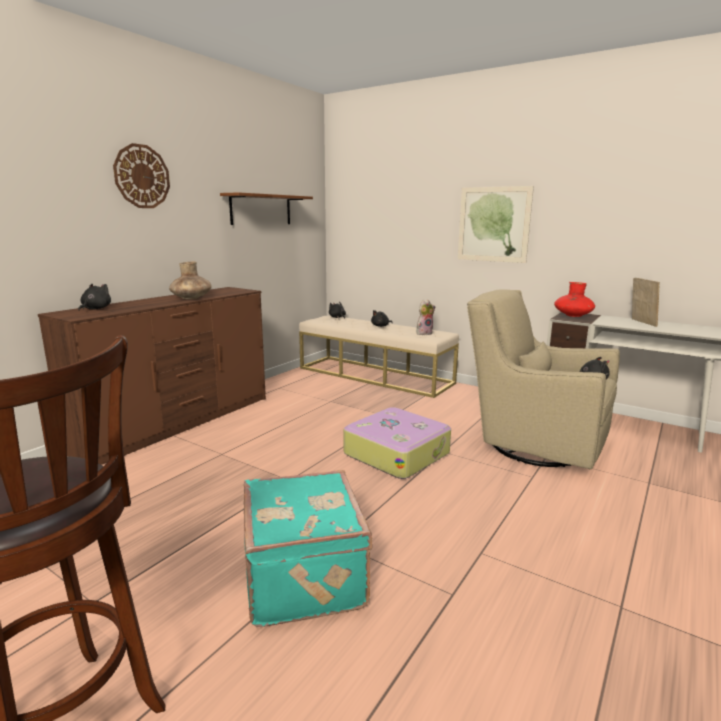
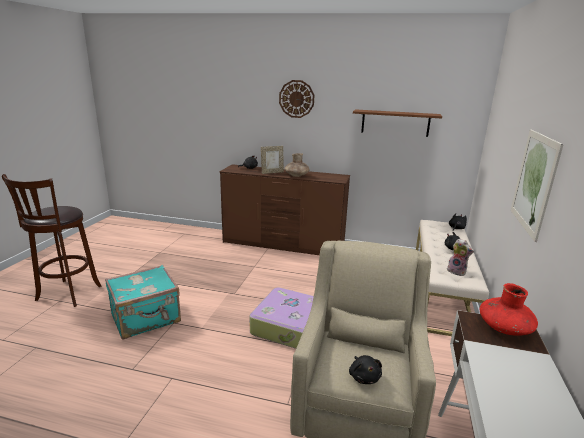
camera: 70 degrees right, 5 degrees up
(641, 322) = (530, 389): picture frame -> picture frame (272, 172)

